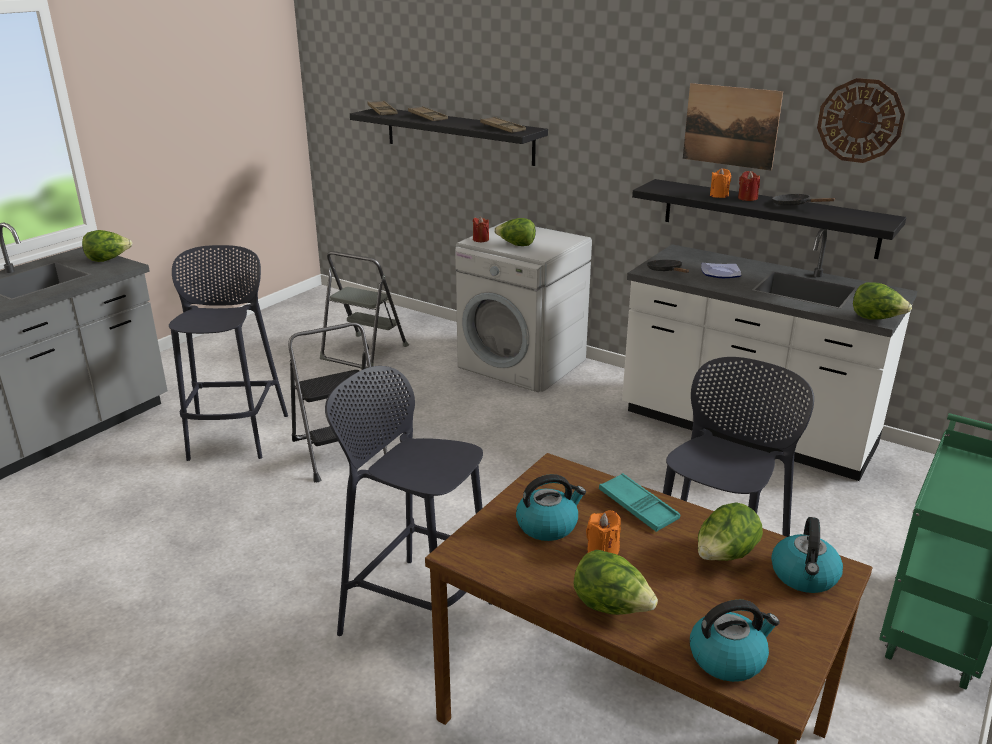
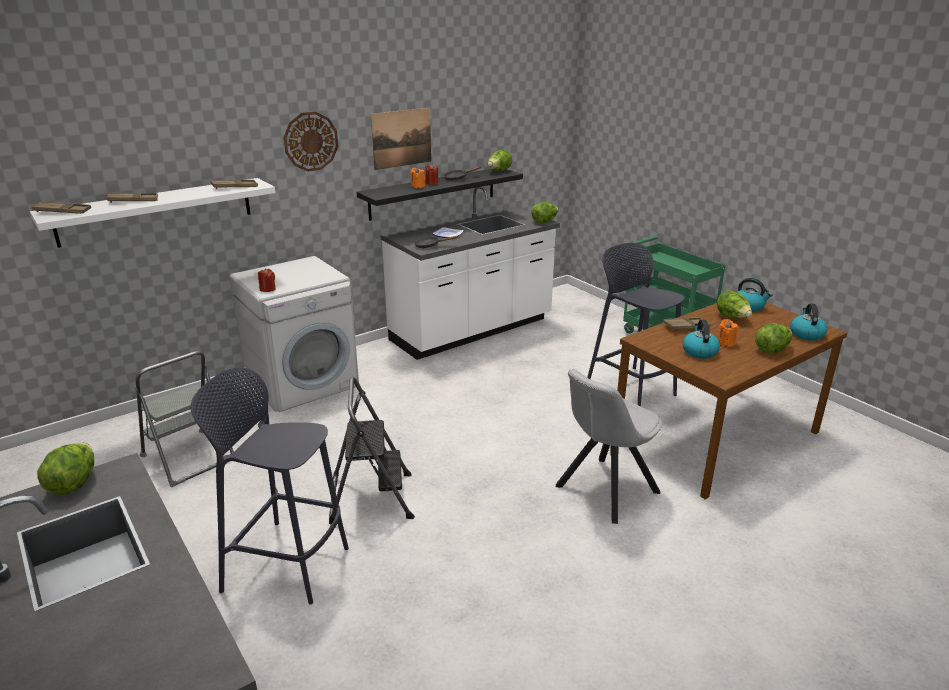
camera: 70 degrees left, 0 degrees up
(417, 612) = (605, 490): grey stool -> grey chair
(458, 135) = (156, 211): black shelf -> white shelf
(516, 245) = (299, 280): lettuce -> lettuce (499, 171)
(638, 507) = (686, 327): turquoise tray -> brown tray
(860, 120) = (471, 117): wall clock -> wall clock (311, 141)

